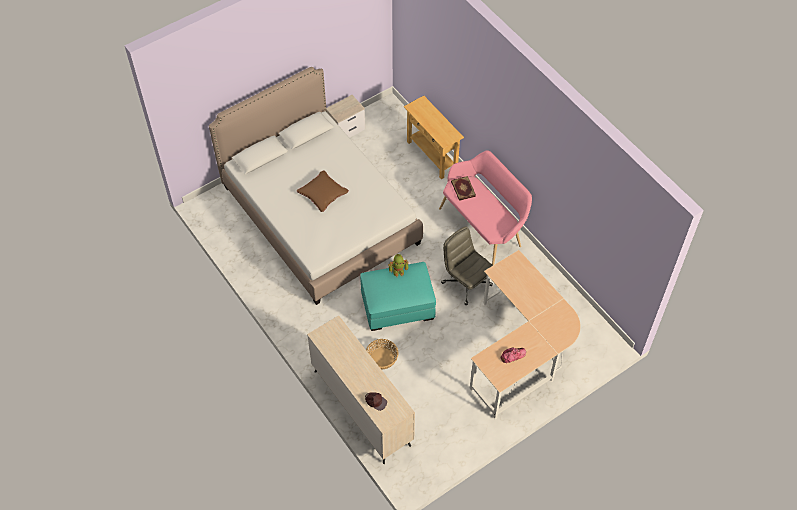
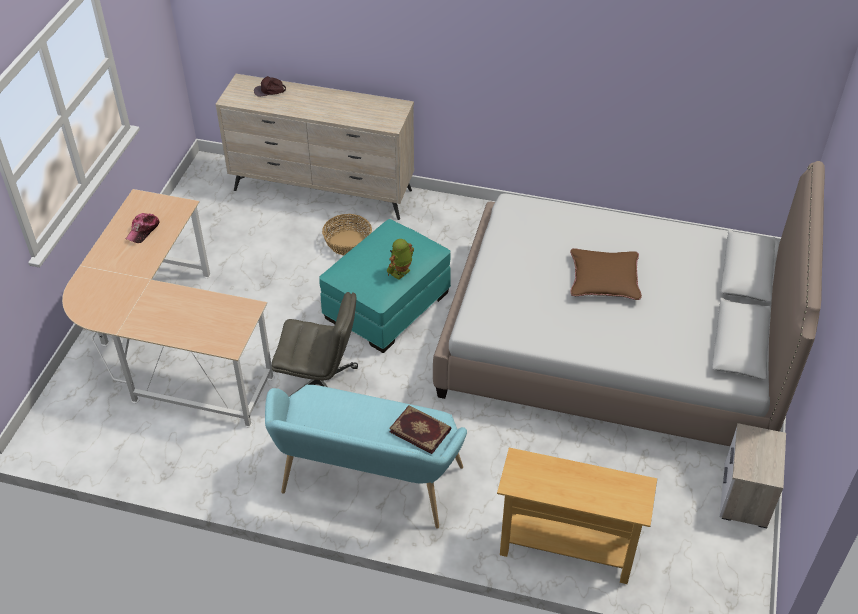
camera: 140 degrees right, 10 degrees down
(484, 227) = (367, 486): pink bench -> turquoise bench

